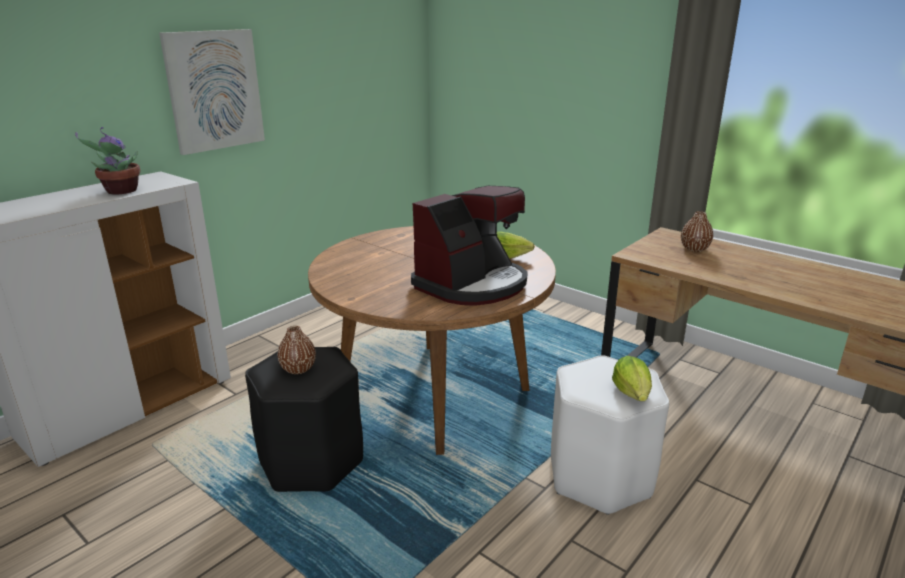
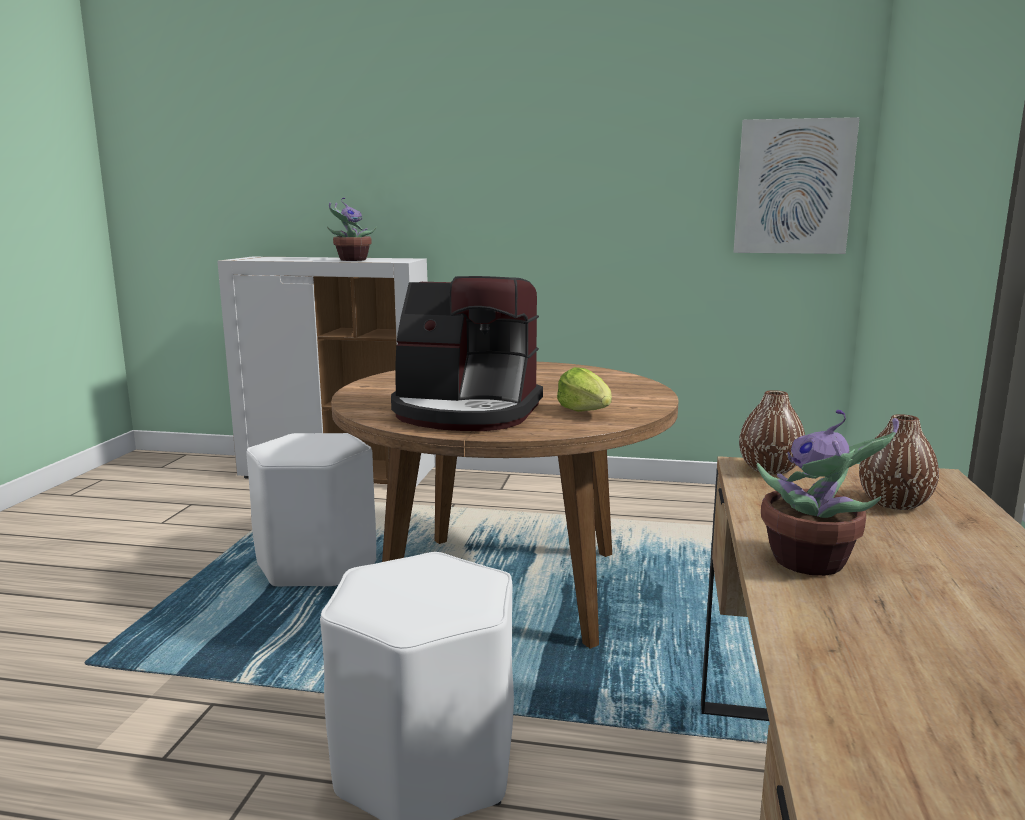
camera: 60 degrees right, 10 degrees down
(214, 90) = (503, 185): picture -> picture (793, 187)
(298, 369) = (307, 444): brown vase -> brown vase (769, 469)
(311, 462) = (316, 564): black stool -> white stool
(632, 393) = (397, 609): lettuce -> none
(750, 280) = (812, 563): none -> potted plant

